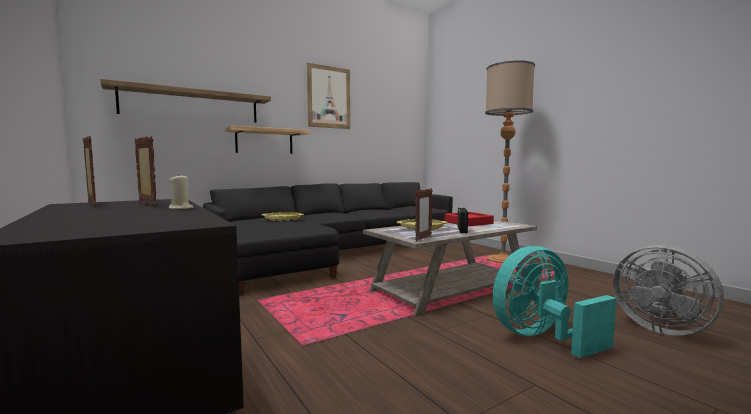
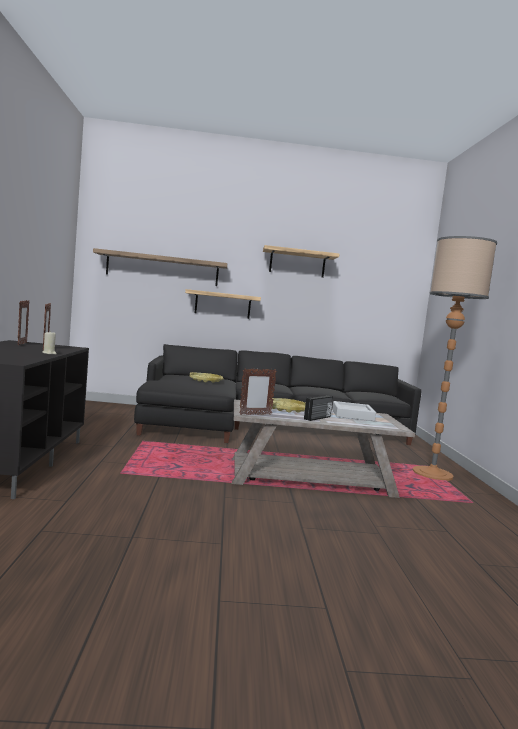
camera: 30 degrees right, 0 degrees up
(329, 97) = (297, 263): picture -> shelf
(468, 223) = (352, 415): red tray -> grey tray
(541, 338) = (299, 528): turquoise fan -> none
(660, 328) = (443, 566): grey fan -> none

